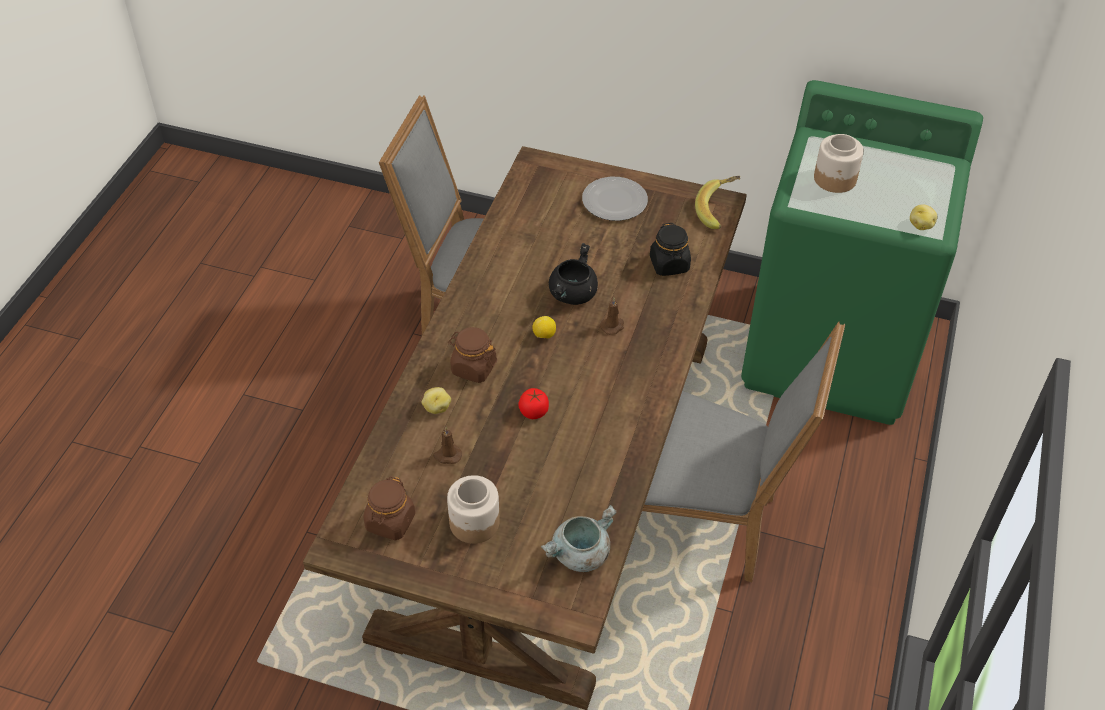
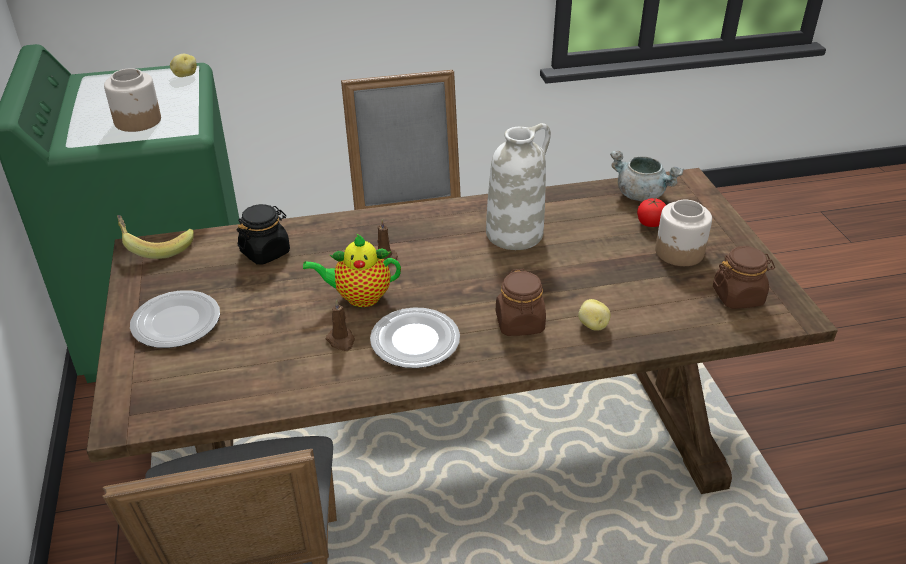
camera: 120 degrees left, 10 degrees down
(447, 455) = (636, 295): brown candle -> brown candle (341, 341)
(501, 304) = (414, 341): none -> plate
(534, 412) = (533, 265): tomato -> tomato (650, 223)
(544, 335) = (433, 295): lemon -> none
(573, 295) = (359, 297): black cooking pot -> teapot
(586, 423) = (515, 233): none -> white vase

